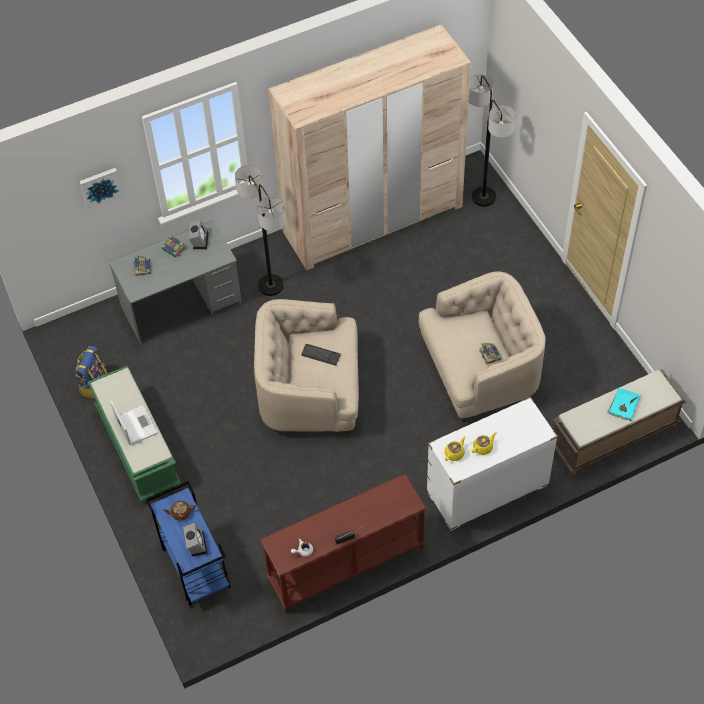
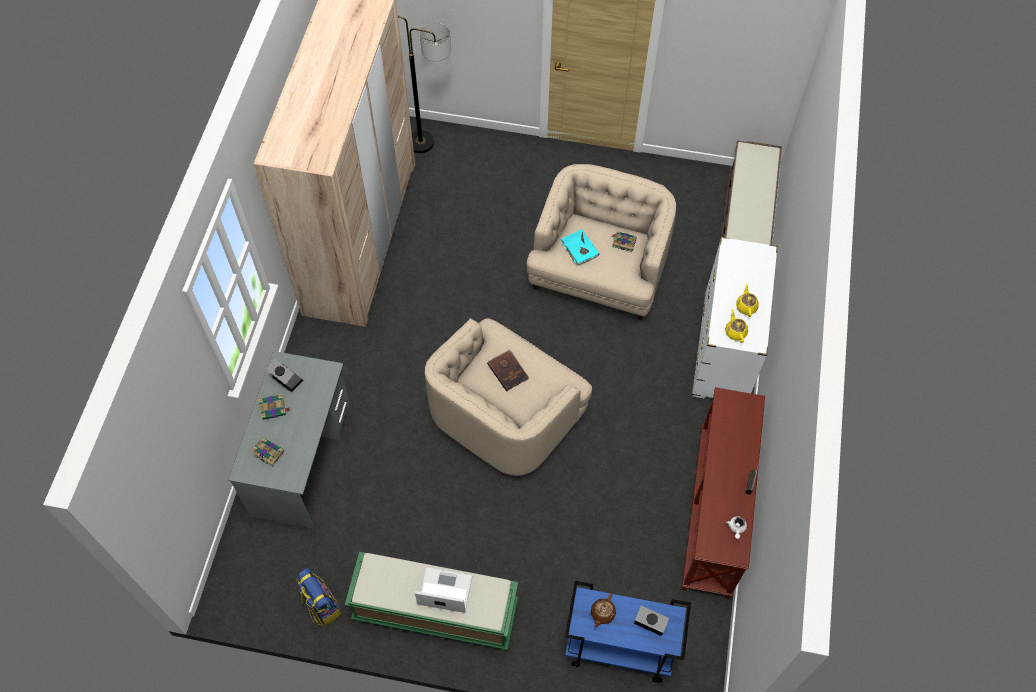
camera: 55 degrees left, 5 degrees up
(100, 187) = (183, 408): picture -> none
(270, 285) = (354, 367): floor lamp -> none
(321, 355) = (508, 371): keyboard -> brown book
(623, 405) = (754, 188): turquoise book -> turquoise book (579, 249)

